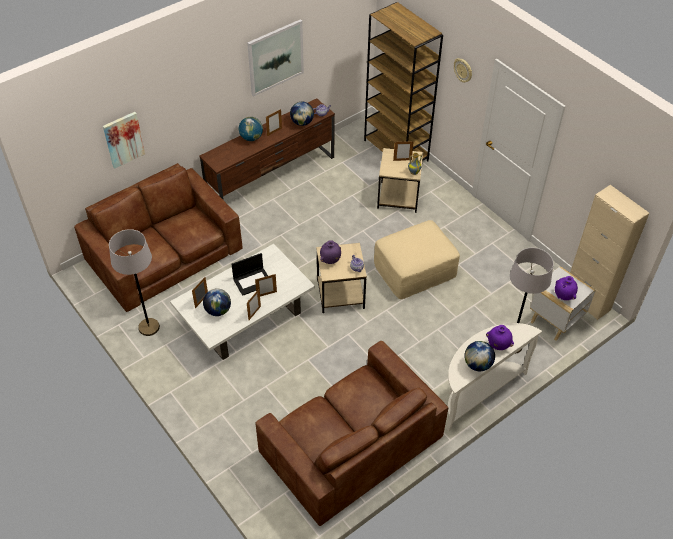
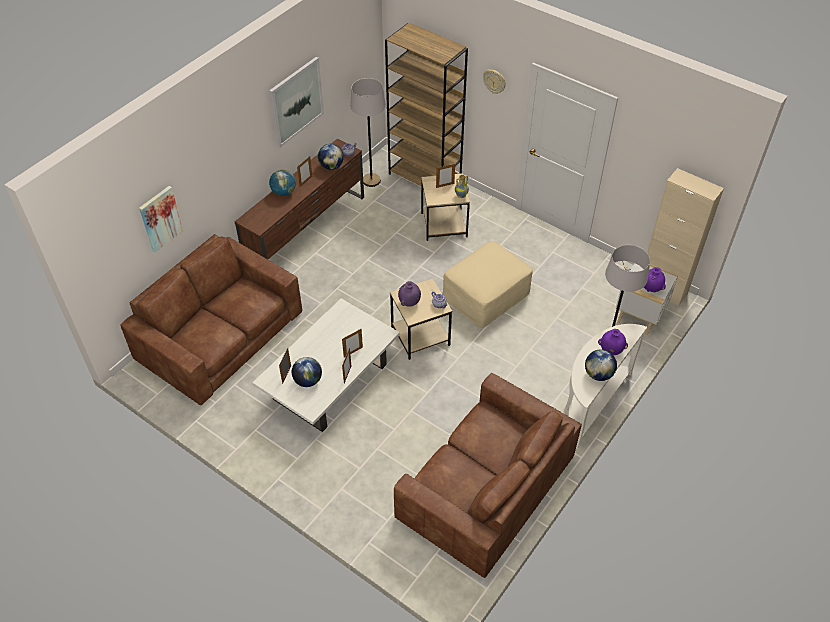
camera: 15 degrees left, 0 degrees up
(149, 327) = (230, 416): grey floor lamp -> grey floor lamp (371, 180)
(253, 281) = (333, 342): laptop -> none

